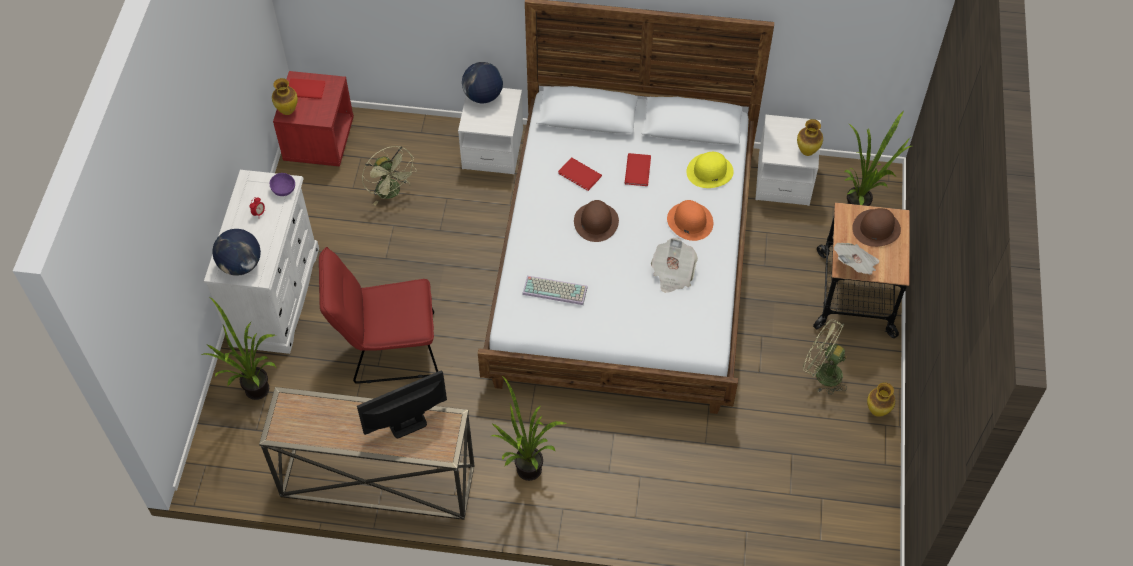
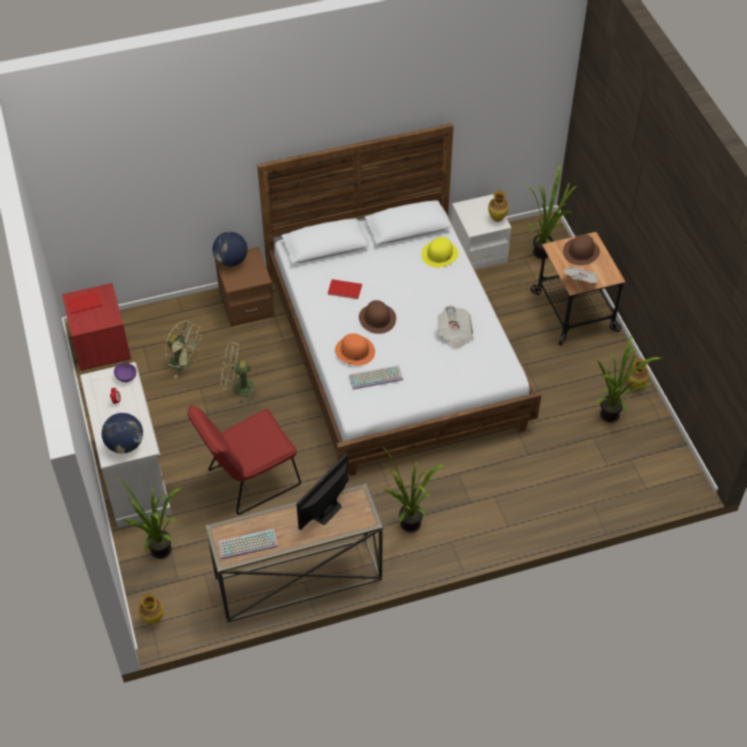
camera: 25 degrees left, 5 degrees down
(287, 111) = (79, 324): vase -> vase (153, 619)
(304, 428) = (247, 545): none -> keyboard
(492, 149) = (246, 304): white nightstand -> brown nightstand
(639, 169) = (387, 271): red book -> none
(689, 221) = (445, 294): orange hat -> orange hat (354, 351)
(822, 373) = (582, 374): green fan -> green fan (238, 389)
(828, 440) = (613, 418): none -> potted plant

